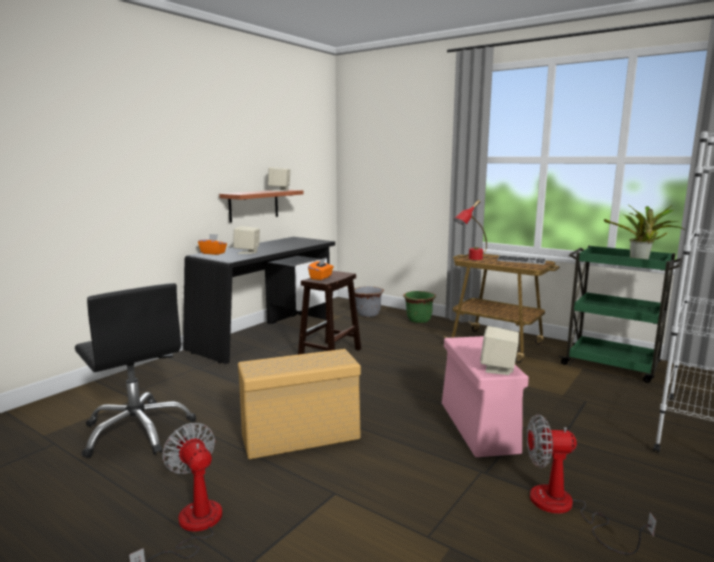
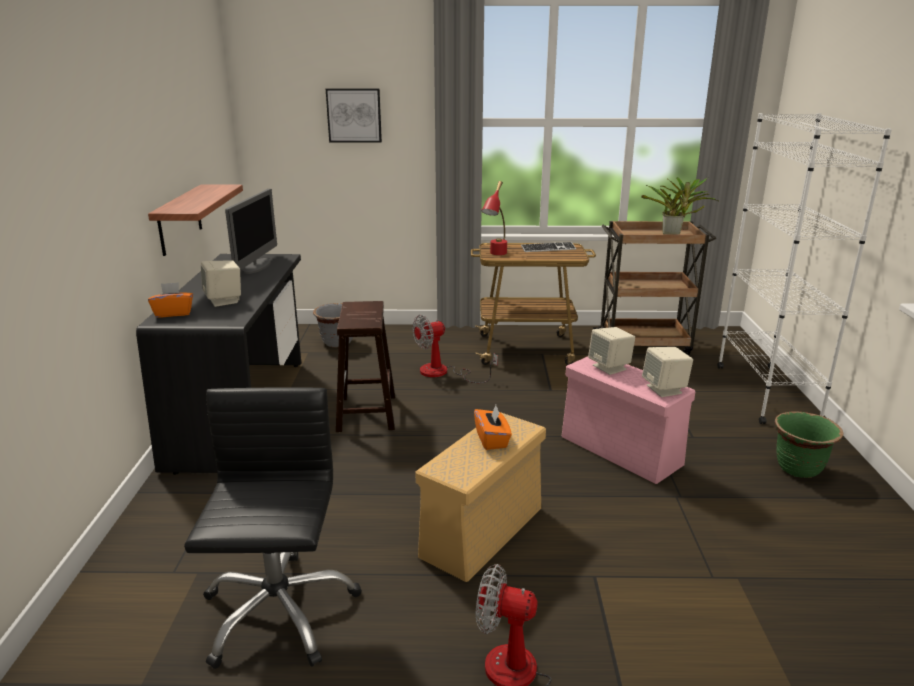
camera: 35 degrees left, 10 degrees up
(138, 431) = (278, 612): black office chair -> black office chair turned 105 degrees counterclockwise
(279, 190) = (211, 190): beige speaker -> beige speaker (610, 367)
(298, 243) = (256, 266): none -> monitor
(321, 277) = (355, 318): orange tissue box -> orange tissue box (492, 440)
(403, 155) = (354, 115): none -> picture
(419, 320) = (408, 336): green planter -> green planter (799, 469)
(564, 509) = (765, 503): fan -> fan (443, 373)
(612, 365) = (644, 344): green cart -> brown cart

